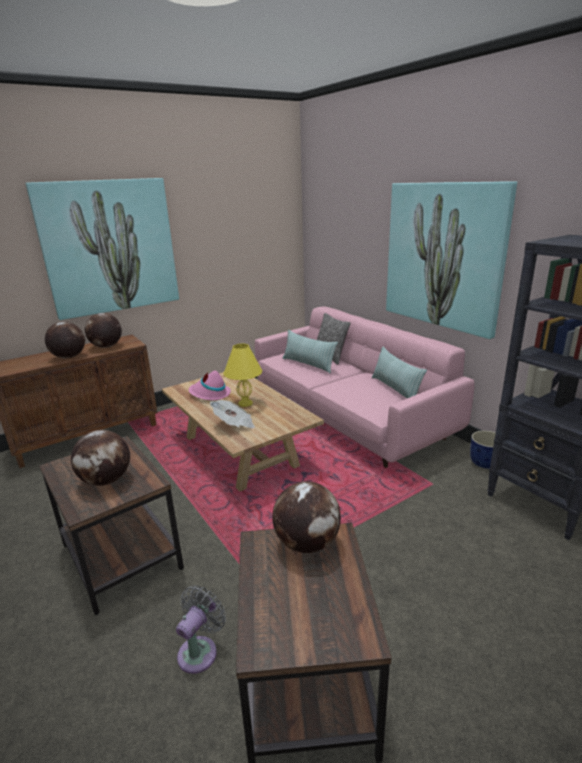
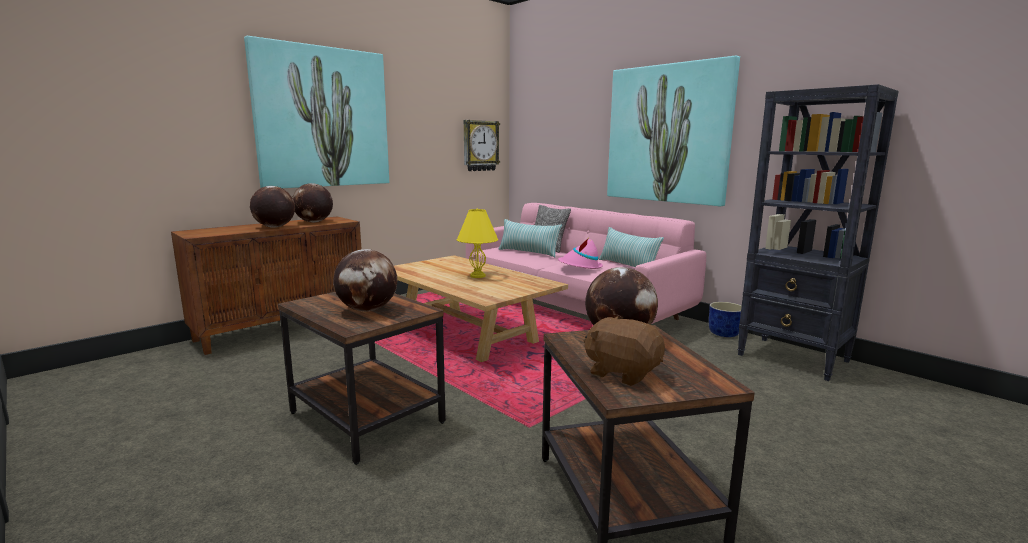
camera: 10 degrees left, 10 degrees down
(200, 651) = (494, 483): grey fan -> none
(210, 394) = (434, 271): pink hat -> pink hat (580, 266)
(234, 424) = (475, 288): newspaper -> none
(272, 250) = (480, 146): none -> wall clock
(280, 609) = (622, 372): none -> brown plush toy

